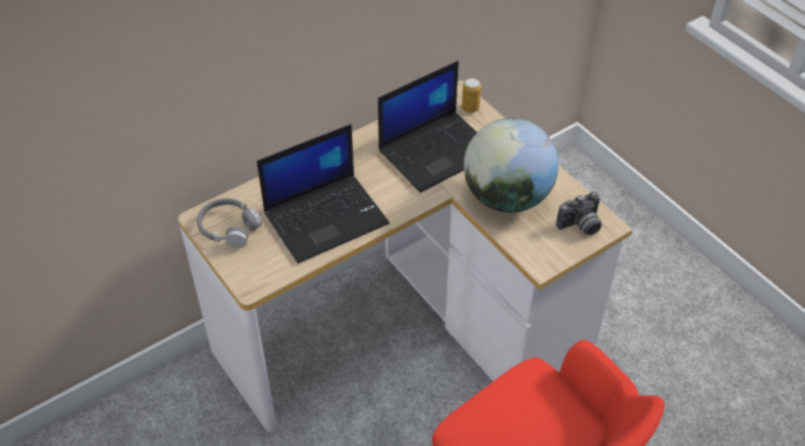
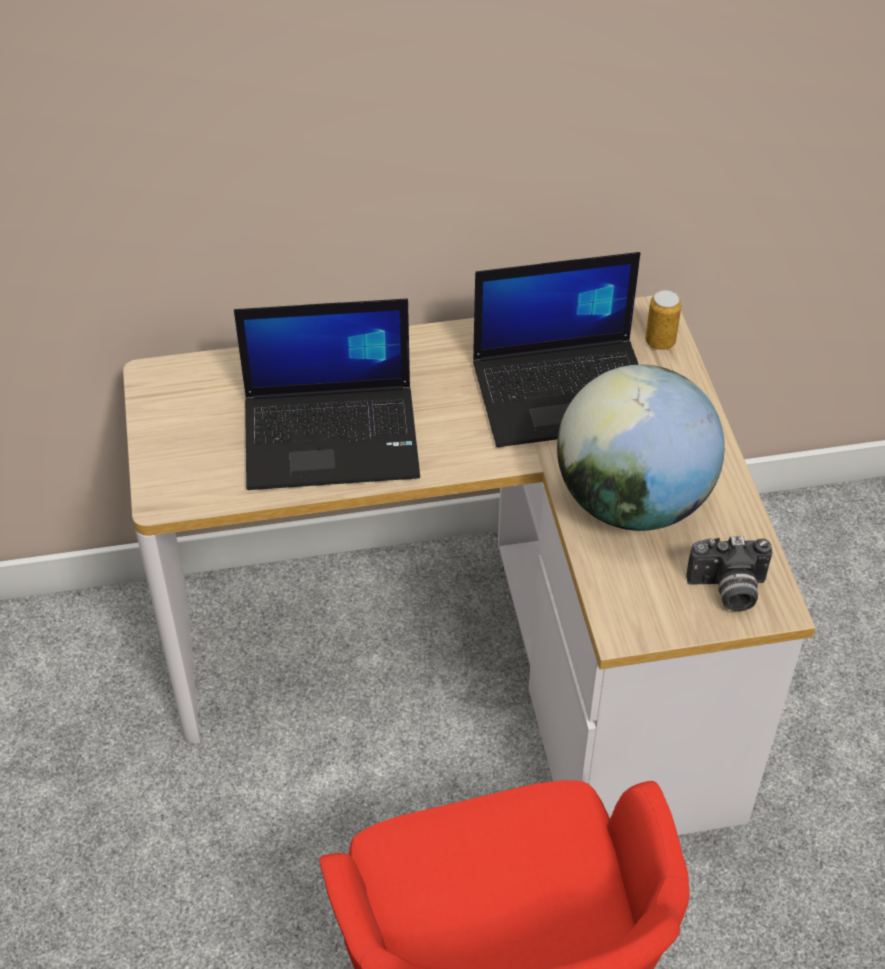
camera: 25 degrees right, 0 degrees up
(229, 228) = (184, 404): grey headphones -> none

